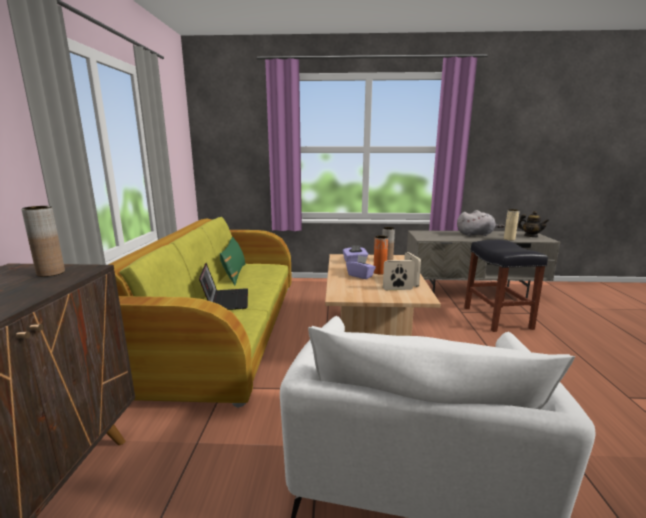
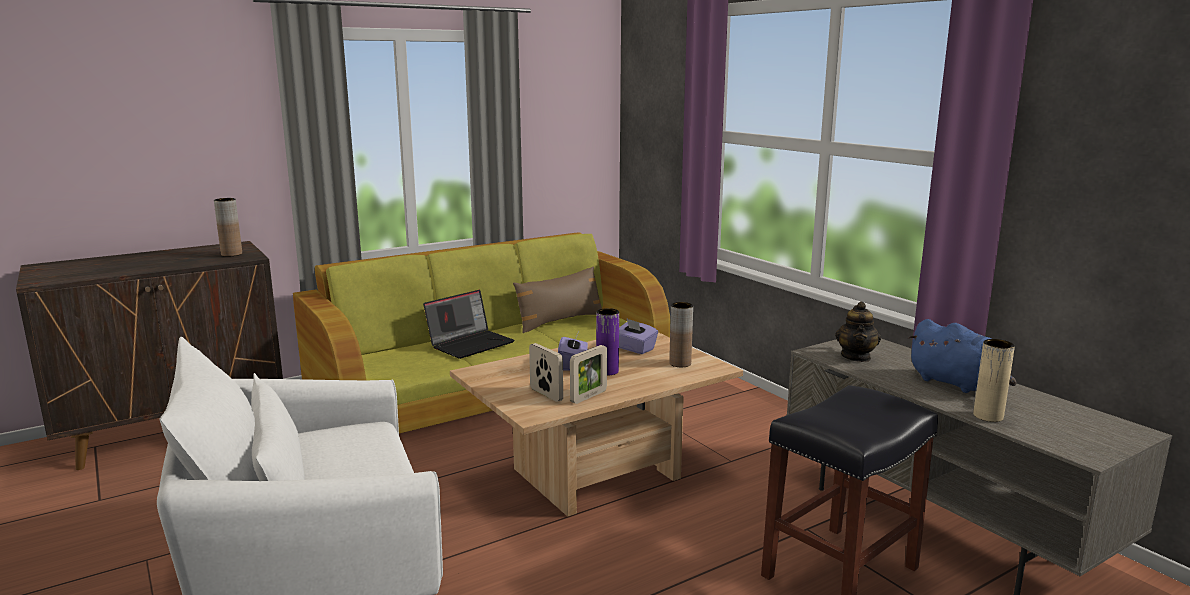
camera: 55 degrees right, 0 degrees up
(234, 274) = (559, 321): green pillow -> brown pillow
(379, 272) = (607, 371): orange vase -> purple vase
(476, 235) = (958, 384): grey plush toy -> blue plush toy
(530, 236) = (1084, 435): teapot -> teapot (856, 357)

